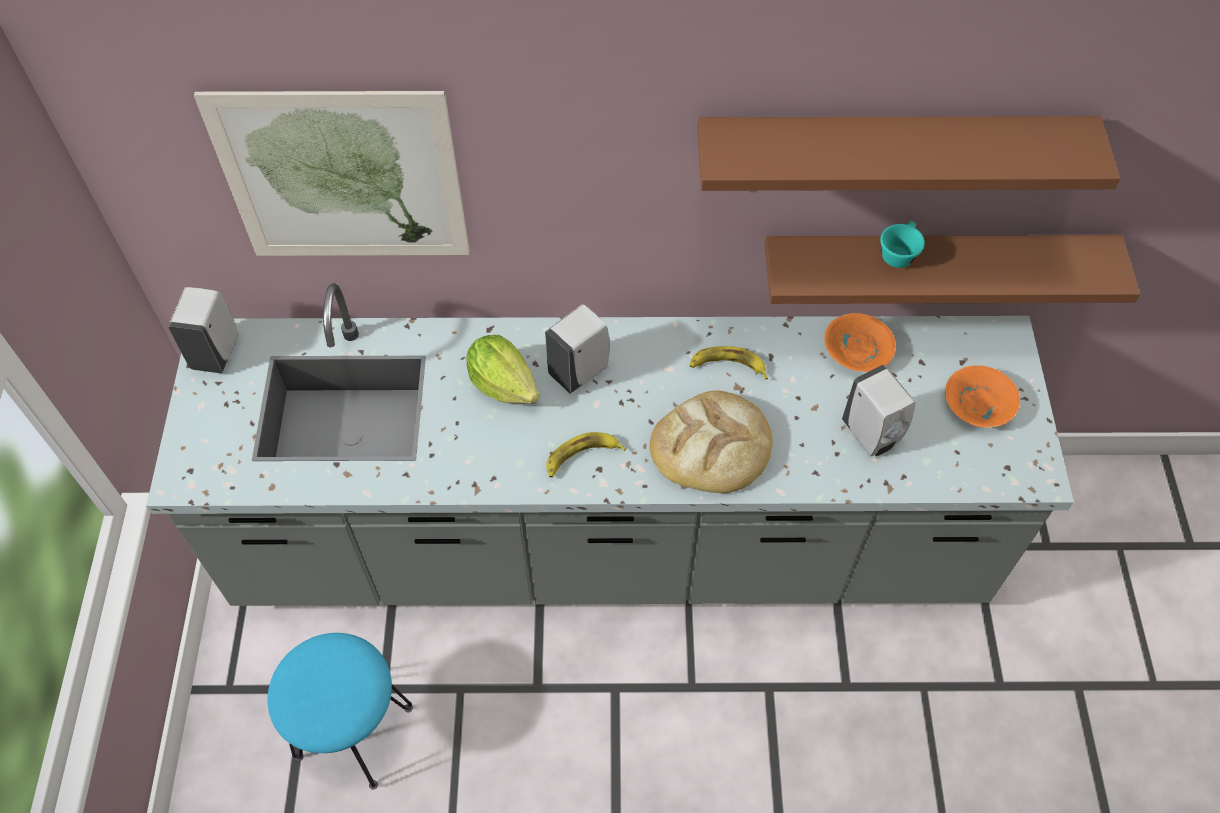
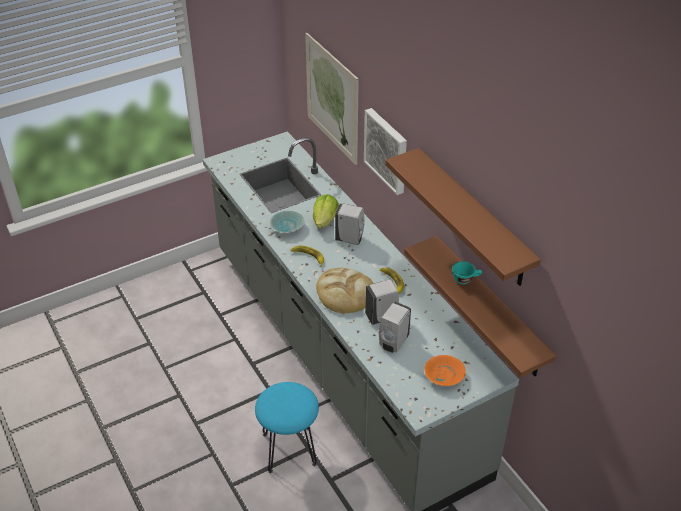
camera: 60 degrees right, 15 degrees down
(217, 351) = (278, 144): white soap dispenser -> white soap dispenser (382, 317)
(354, 731) = (195, 315): turquoise stool -> turquoise stool (289, 449)
(476, 454) = (286, 227): none -> turquoise bowl
(580, 175) = (387, 150): none -> picture
(857, 349) = (439, 321): orange bowl -> none

